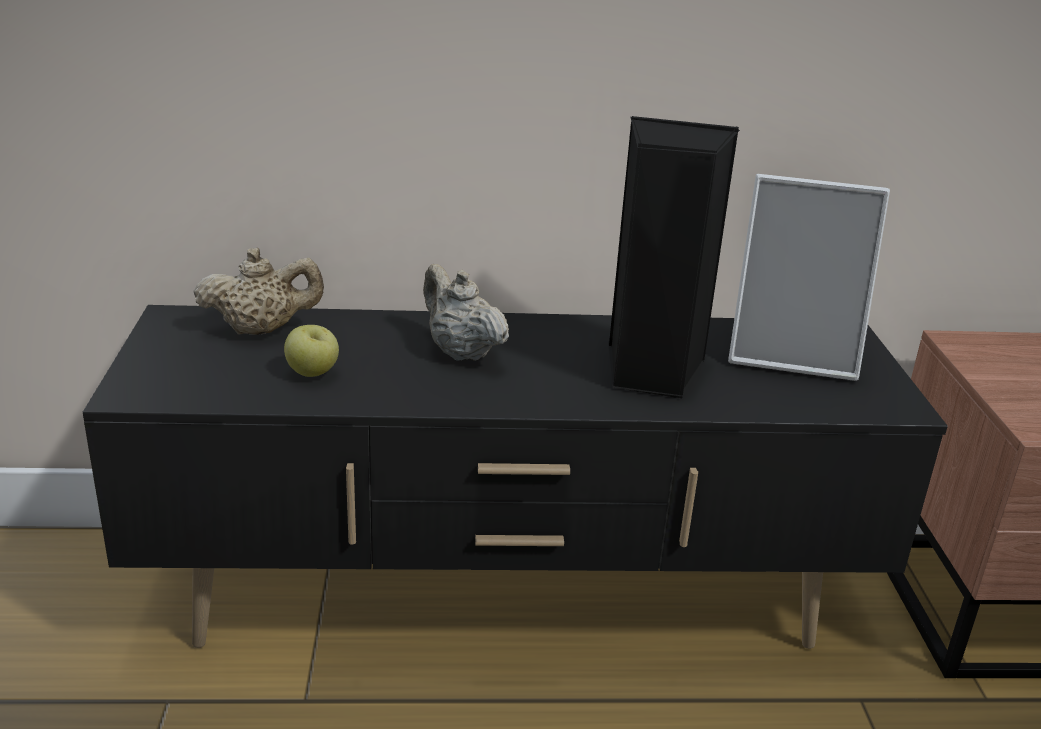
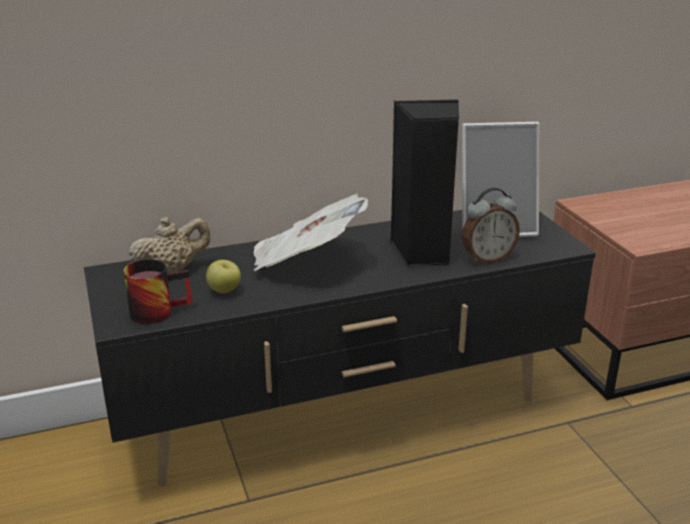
camera: 15 degrees left, 0 degrees up
(200, 383) = (158, 310): none -> mug
(461, 352) = (305, 261): beige teapot -> newspaper
(751, 400) = (487, 258): none -> alarm clock

